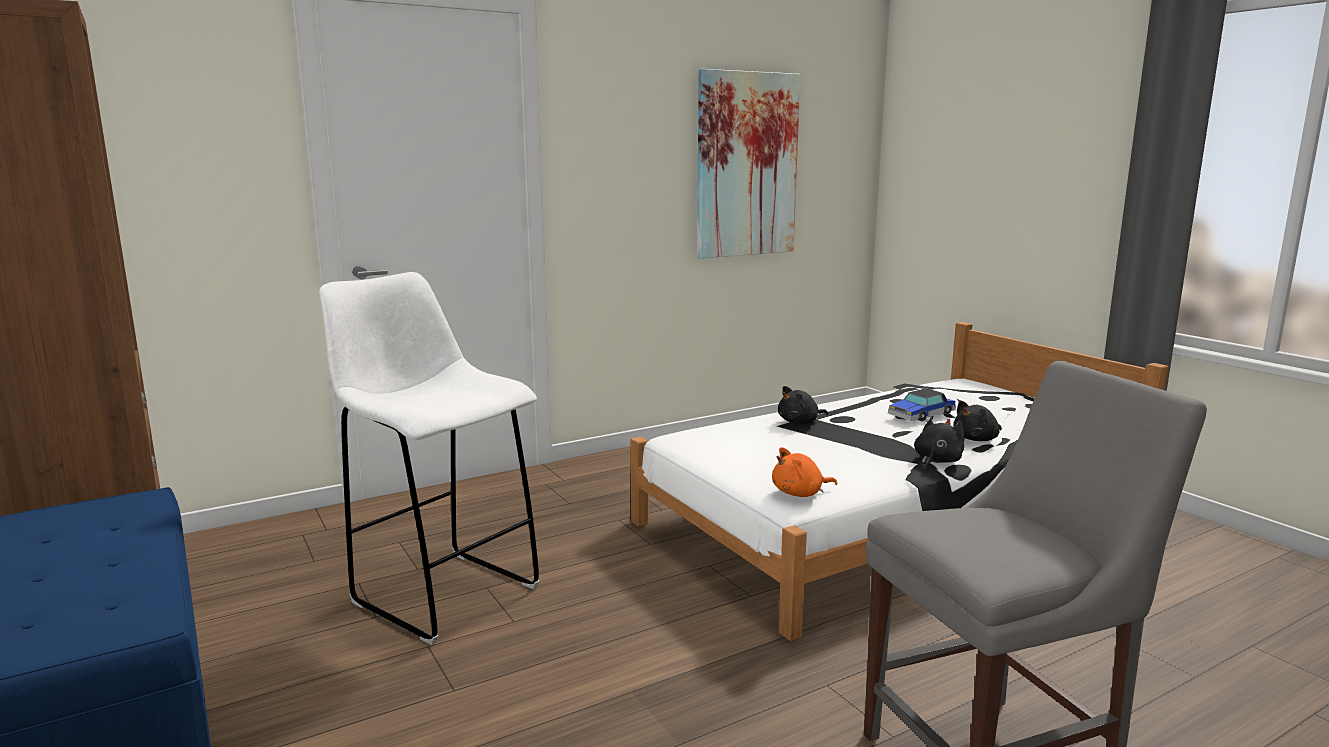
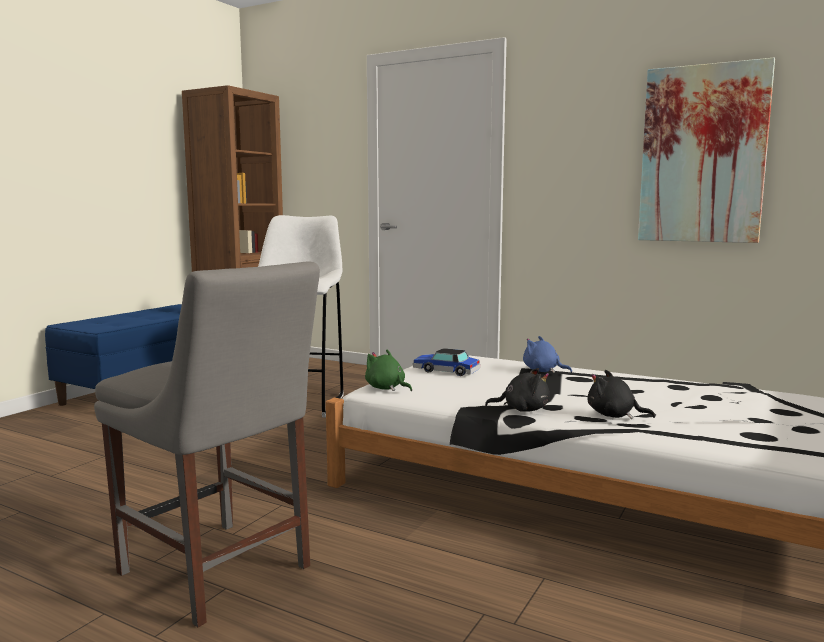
camera: 60 degrees right, 5 degrees down
(800, 422) = (543, 371): black plush toy -> blue plush toy
(800, 493) = (386, 388): orange plush toy -> green plush toy
(921, 415) = (647, 395): toy car -> toy car (446, 371)

